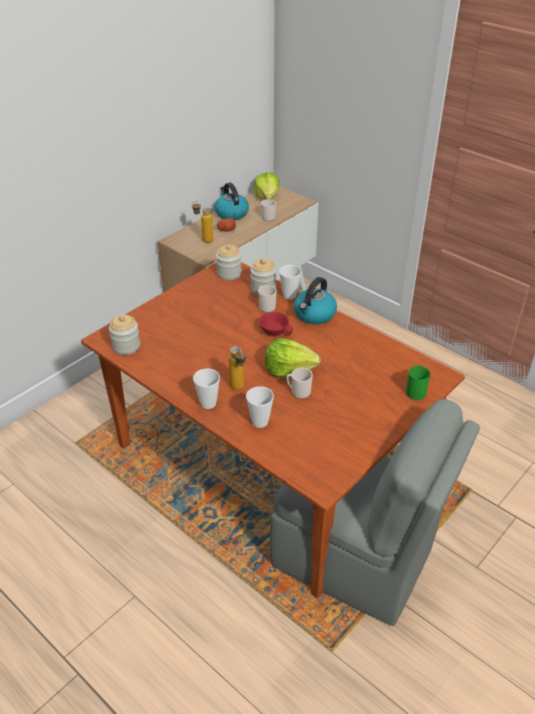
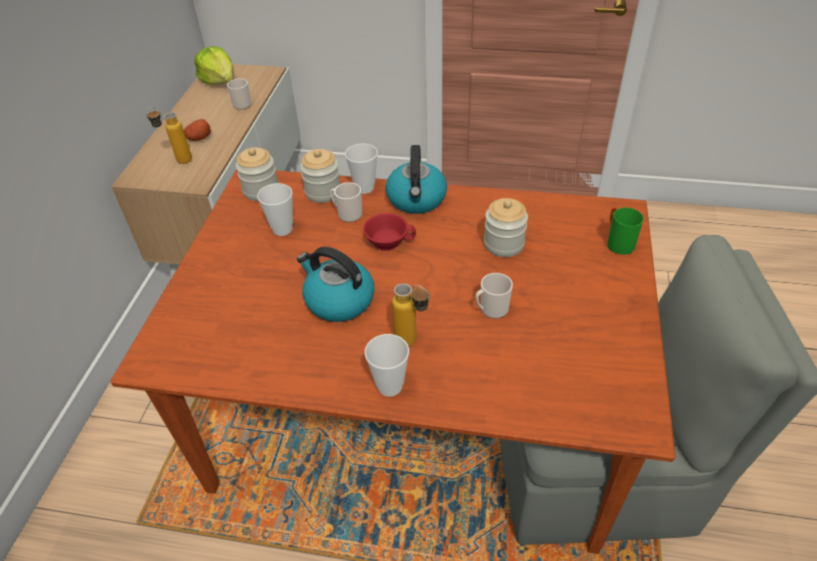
camera: 30 degrees left, 5 degrees up
(126, 346) = (195, 358): jar -> jar (504, 244)
(231, 213) = (188, 115): kettle -> kettle (338, 300)
(260, 422) = (482, 377): cup -> cup (282, 229)
(289, 369) = (451, 284): lettuce -> none

